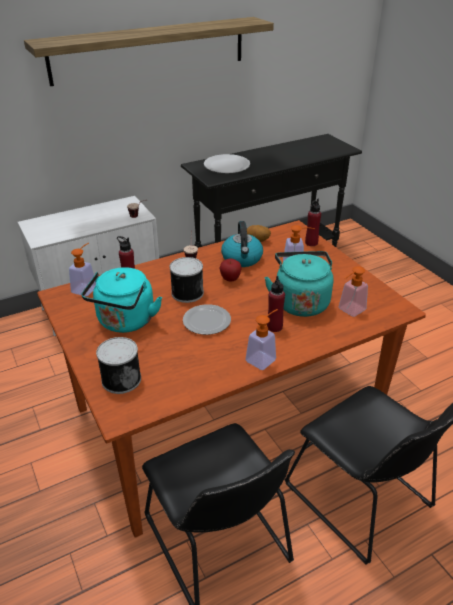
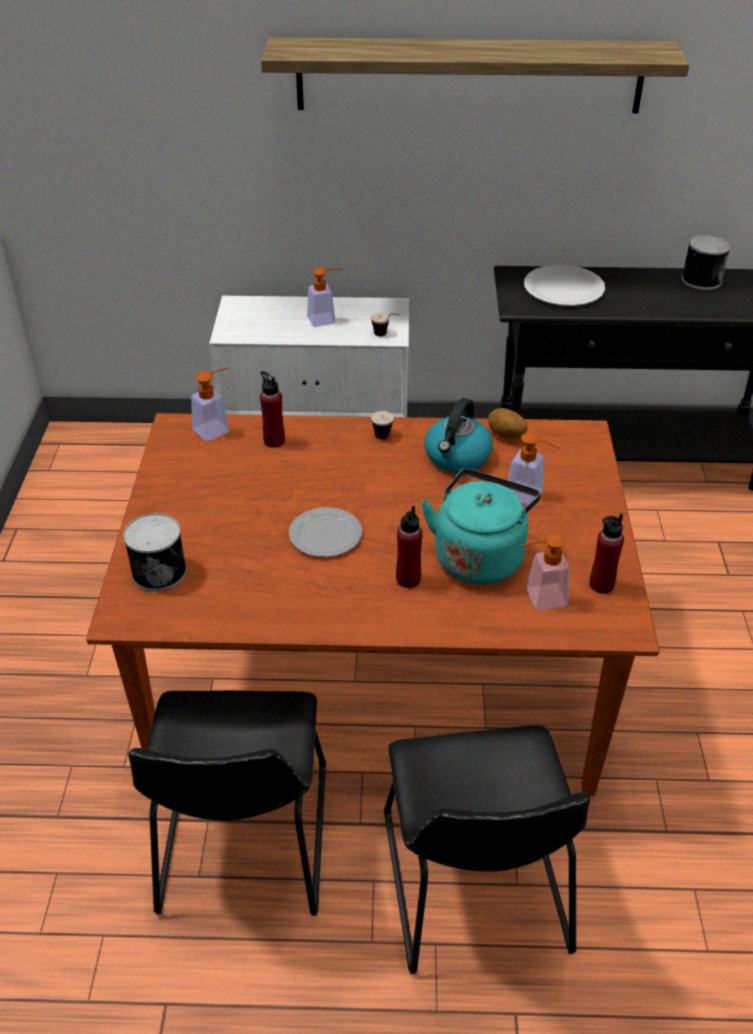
camera: 30 degrees right, 5 degrees up
(125, 322) = (224, 496): turquoise kettle -> none
(186, 293) = (334, 482): can -> can (700, 279)
(230, 279) = (411, 484): apple -> none
(264, 358) = (353, 617): soap dispenser -> soap dispenser (326, 319)
(311, 243) = (588, 467): red bottle -> red bottle (601, 584)

